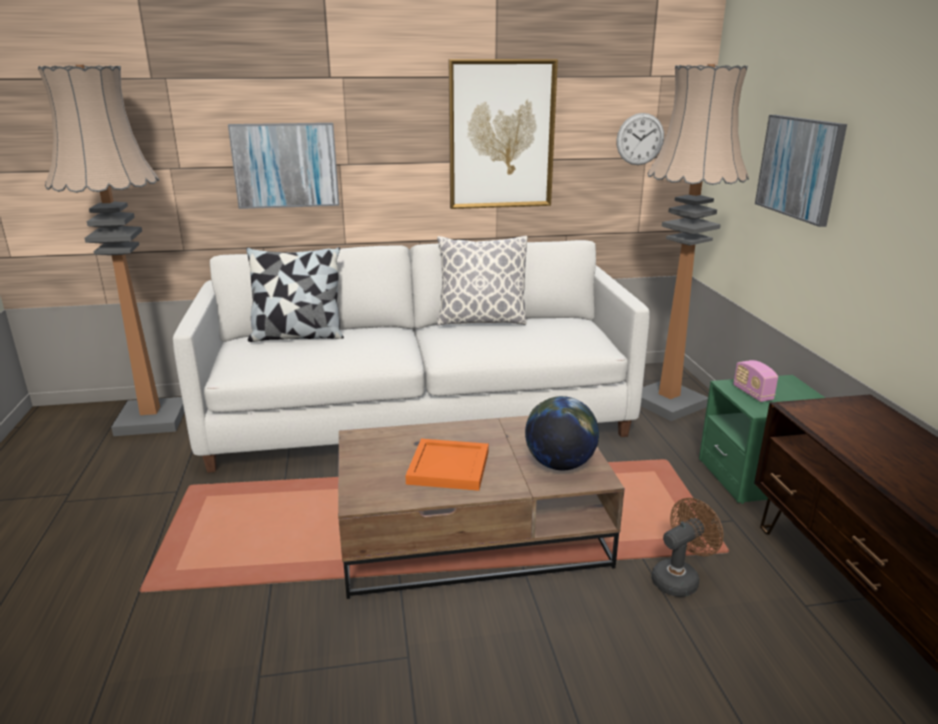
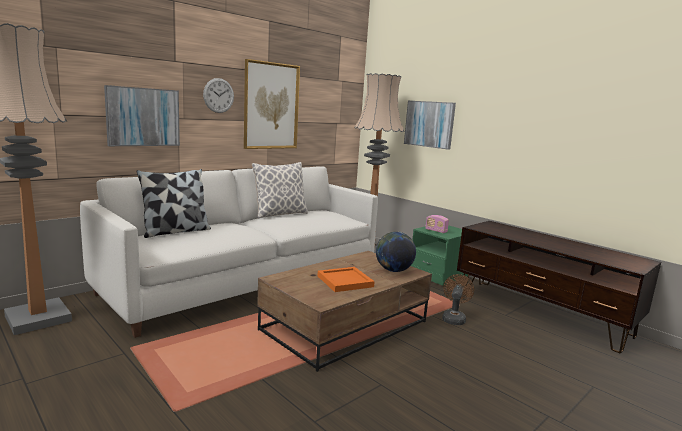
camera: 35 degrees left, 10 degrees down
(640, 139) = (334, 113): wall clock -> wall clock (218, 95)

